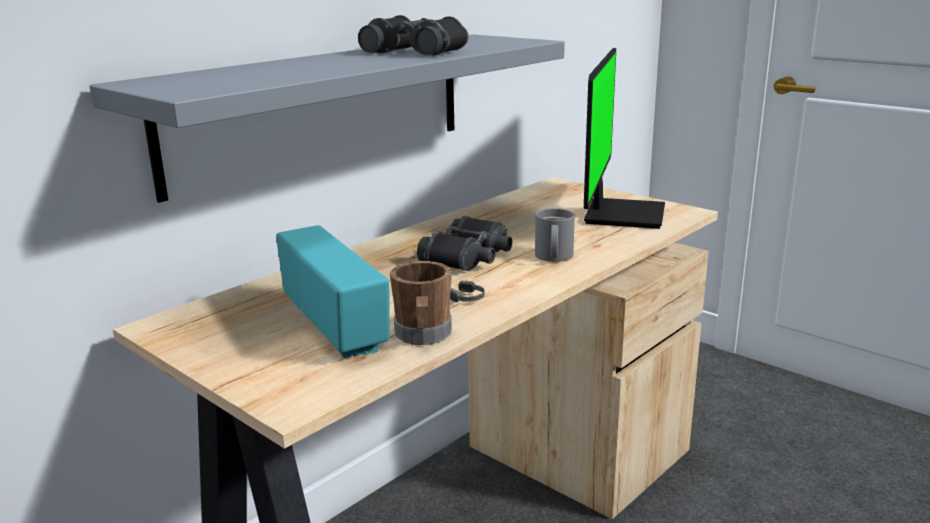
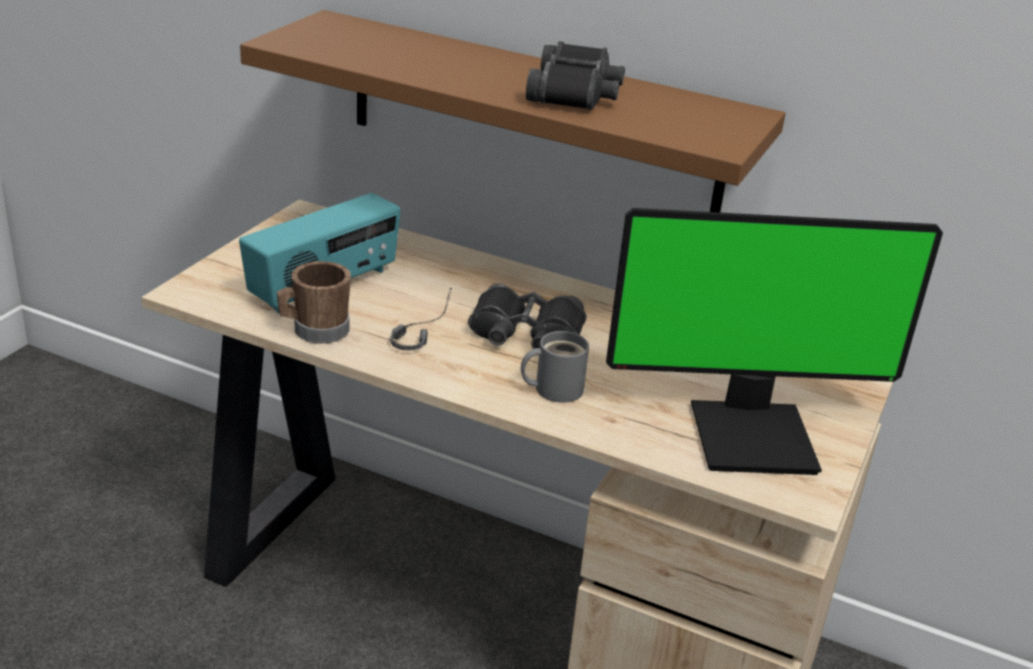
camera: 70 degrees right, 10 degrees up
(323, 108) = (533, 113): grey shelf -> brown shelf

